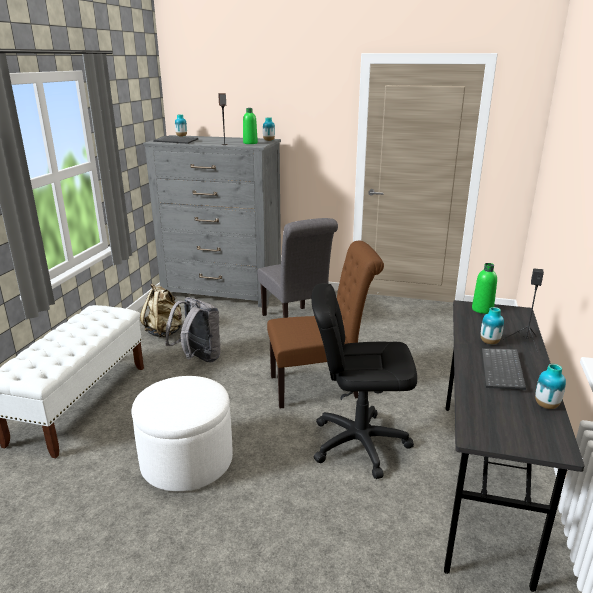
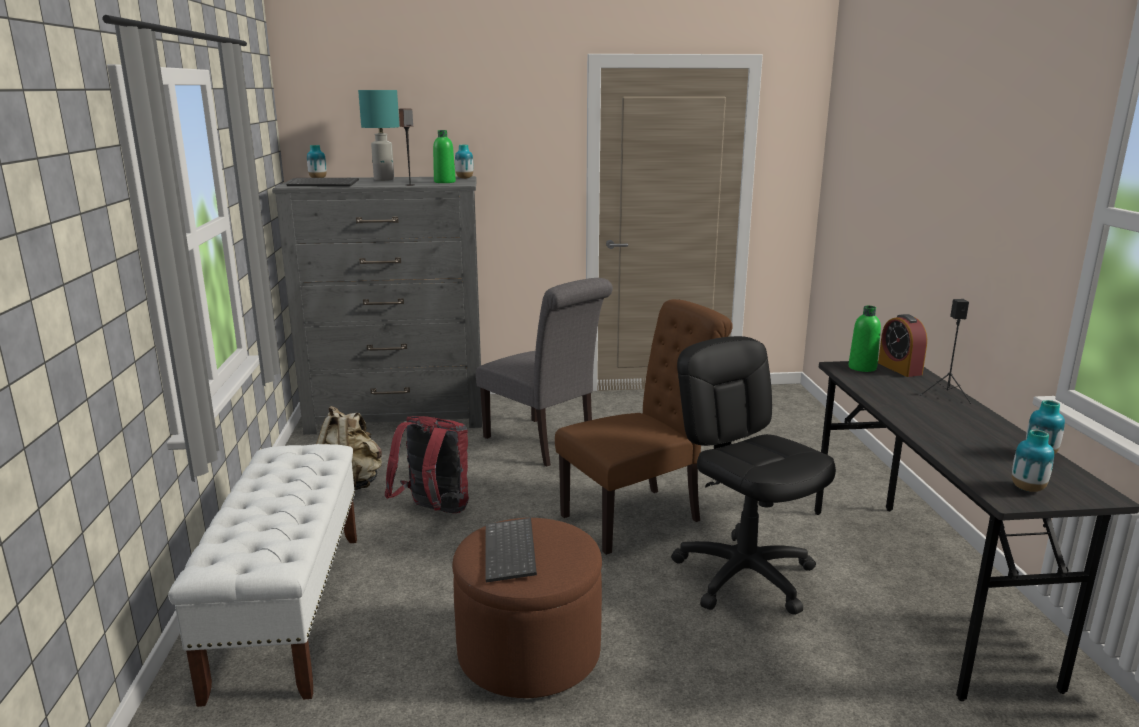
camera: 20 degrees left, 5 degrees down
(187, 461) = (529, 652): white ottoman -> brown ottoman
(198, 358) = (434, 511): grey backpack -> red backpack
(218, 139) = (384, 179): none -> turquoise table lamp
(359, 443) = (744, 575): black office chair -> black office chair turned 75 degrees clockwise
(489, 342) = (910, 401): vase -> vase (1027, 488)
(503, 371) = (958, 427): keyboard -> keyboard (512, 552)
(512, 314) = (899, 368): none -> alarm clock

